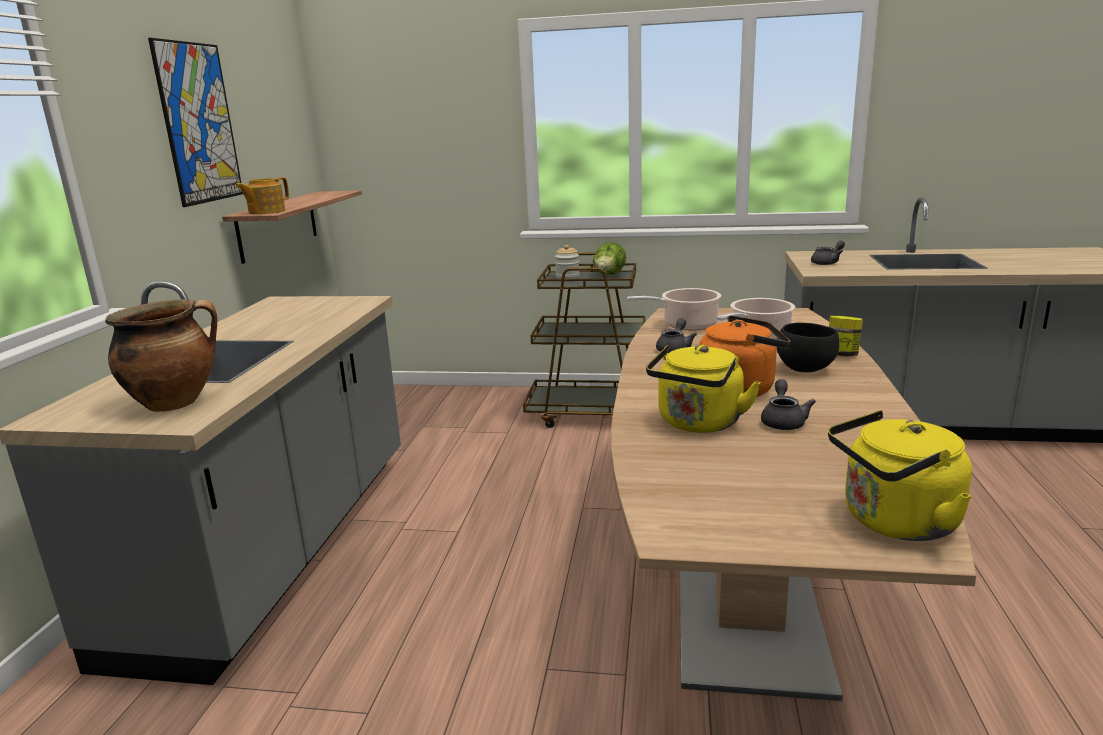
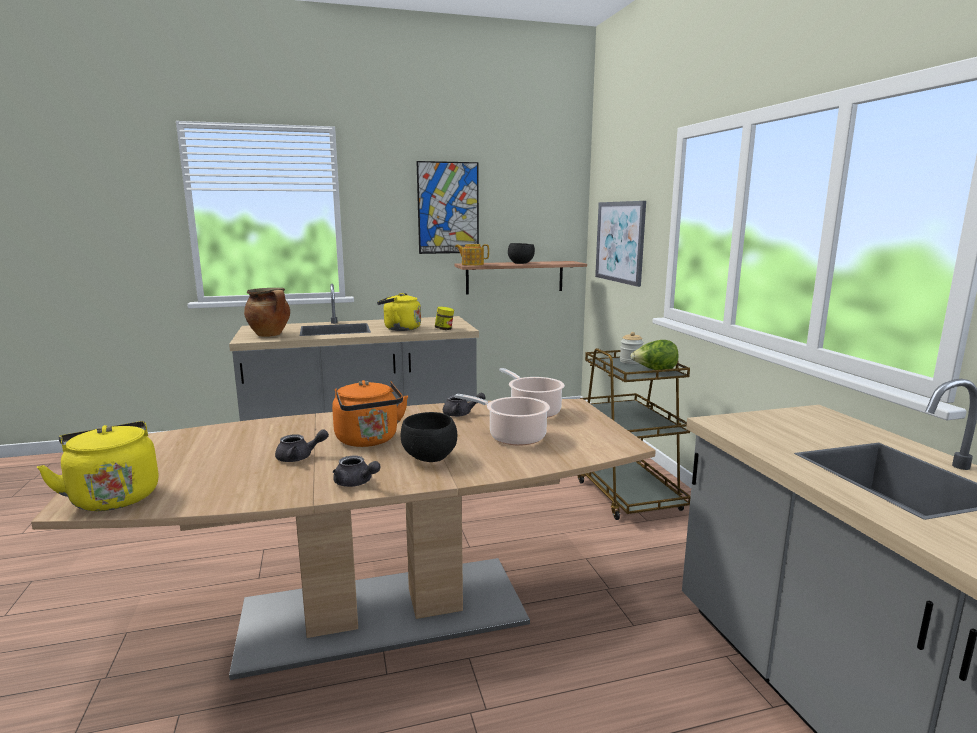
camera: 65 degrees right, 5 degrees down
(306, 201) = (521, 263): none -> black bowl
(414, 156) = (620, 242): none -> picture
(698, 424) = (292, 434): yellow kettle -> yellow kettle (400, 329)
(827, 263) = (780, 424): grey teapot -> grey teapot (356, 483)
(842, 355) = (484, 470): jar -> jar (444, 329)

